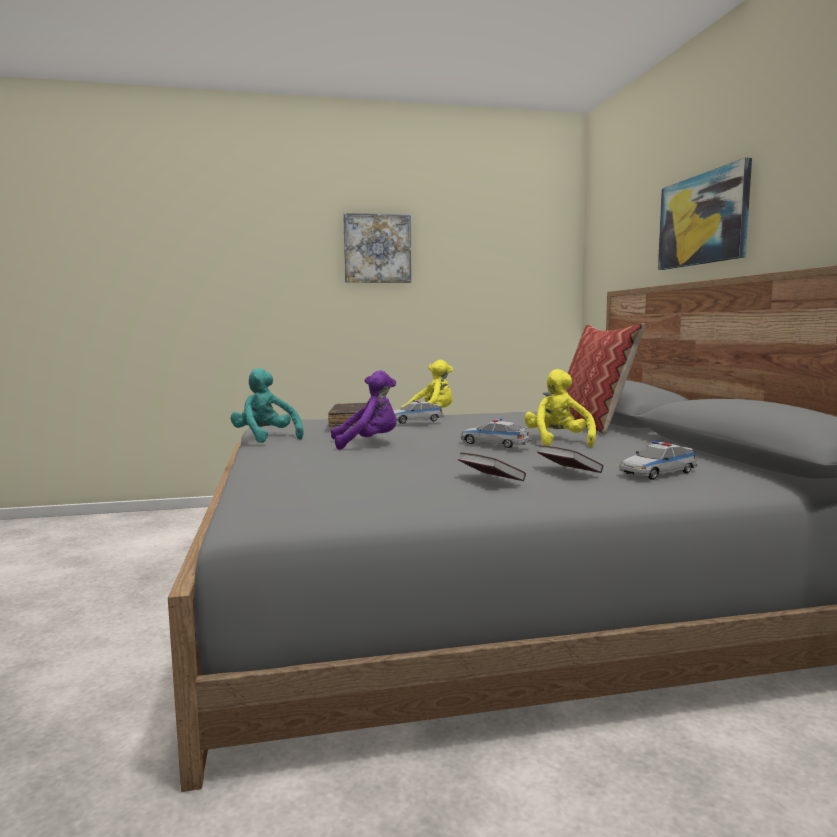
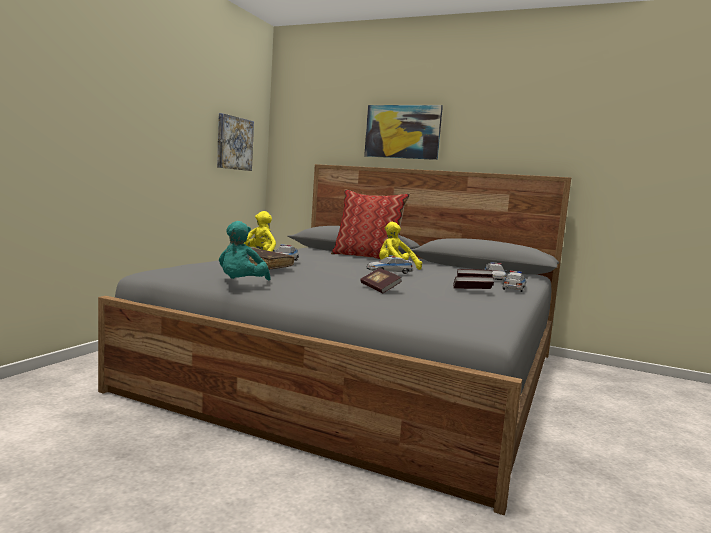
camera: 55 degrees left, 0 degrees up
(265, 438) = (241, 284): turquoise plush toy -> turquoise plush toy turned 75 degrees counterclockwise
(368, 443) = (324, 280): purple plush toy -> none
(374, 459) = (379, 289): none -> book
(377, 249) = (152, 101): picture -> picture (234, 143)
(607, 490) = (513, 288): none -> toy car

